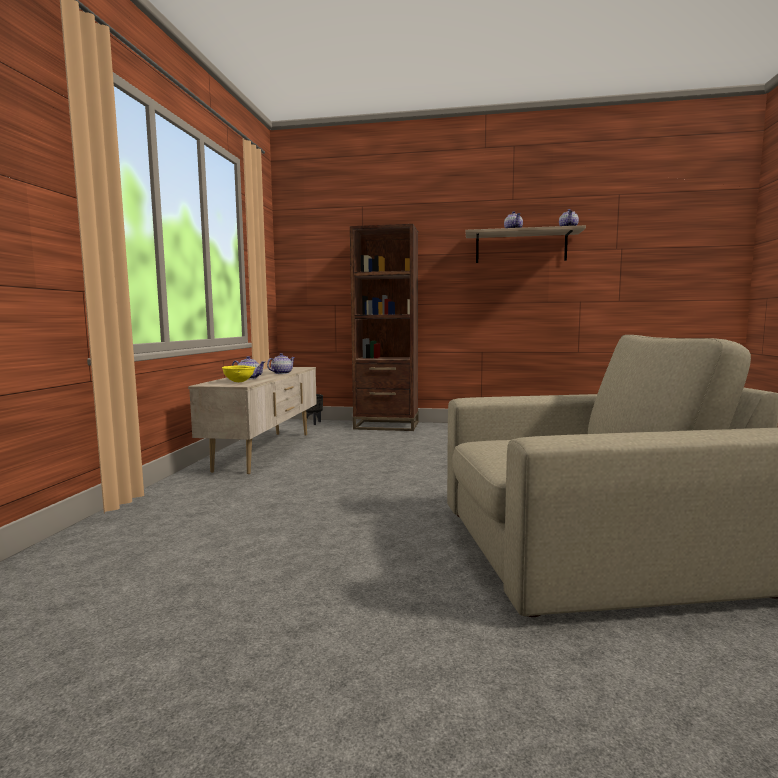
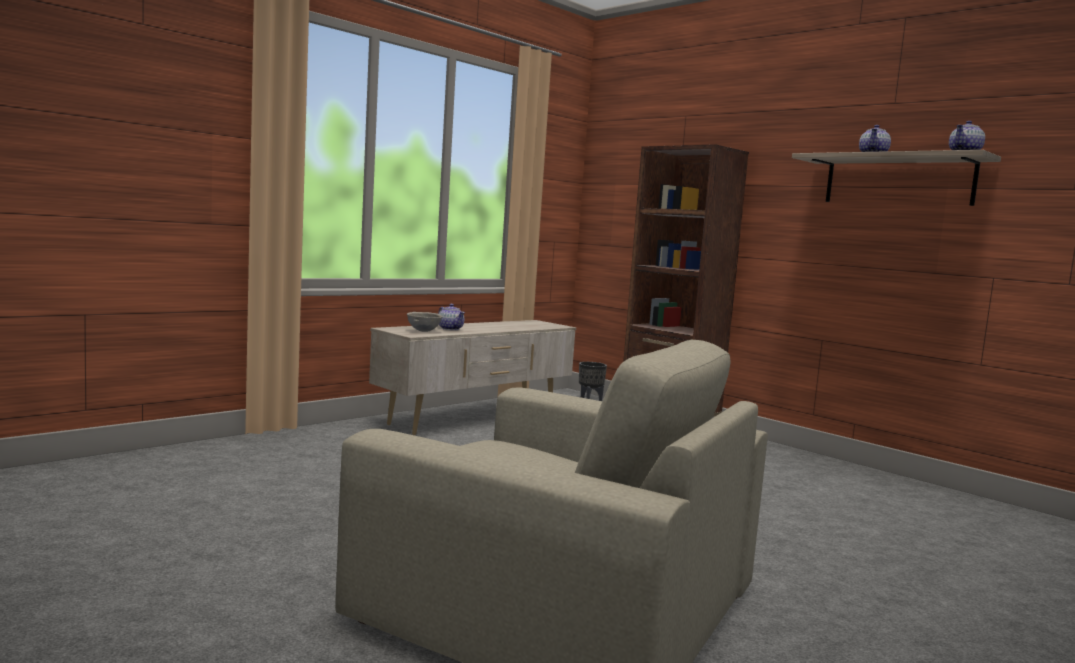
camera: 35 degrees right, 0 degrees up
(239, 382) = (424, 331): yellow bowl -> grey bowl
(281, 373) = (503, 329): teapot -> none

